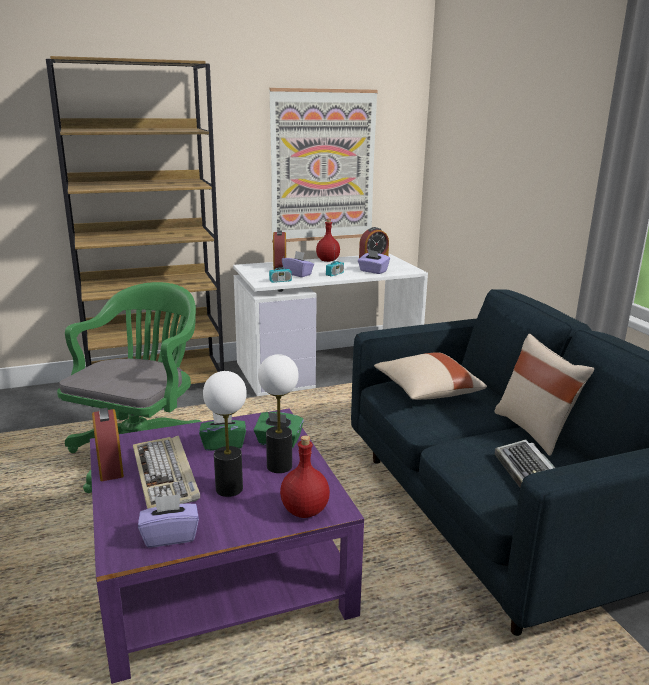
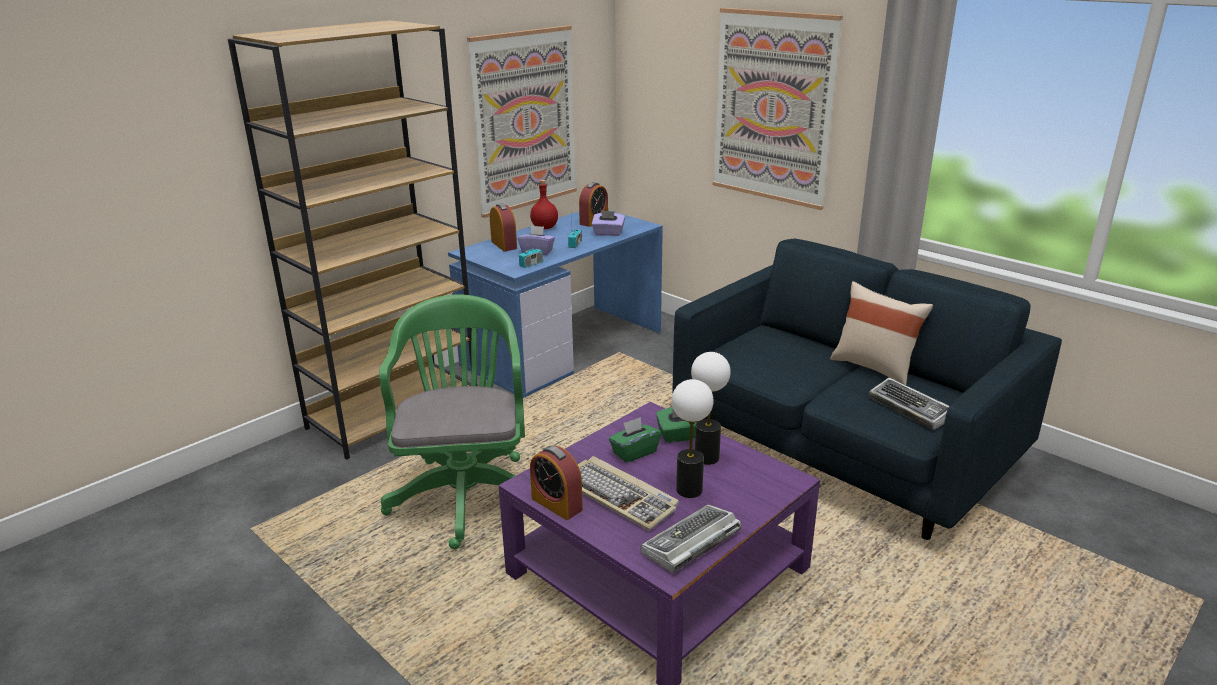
camera: 25 degrees left, 5 degrees up
(170, 536) = (690, 544): purple tissue box -> keyboard
(305, 511) = (771, 488): red bottle -> none
(328, 367) = (563, 347): white desk -> blue desk
(427, 391) = (757, 353): beige pillow -> none
(528, 165) = (772, 108): none -> picture

